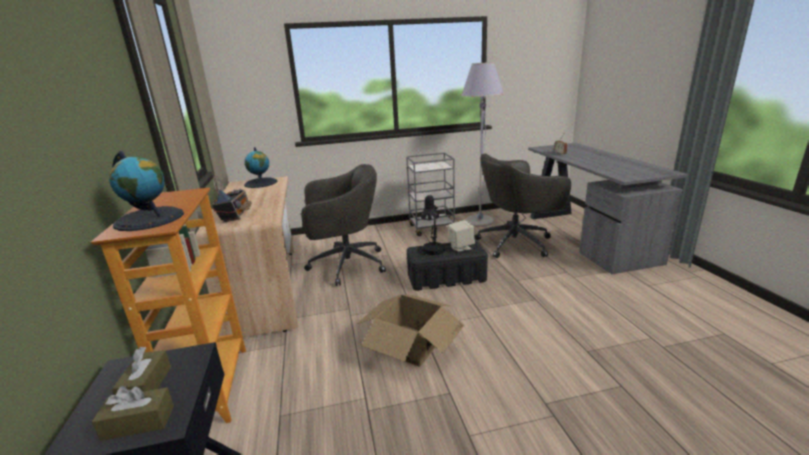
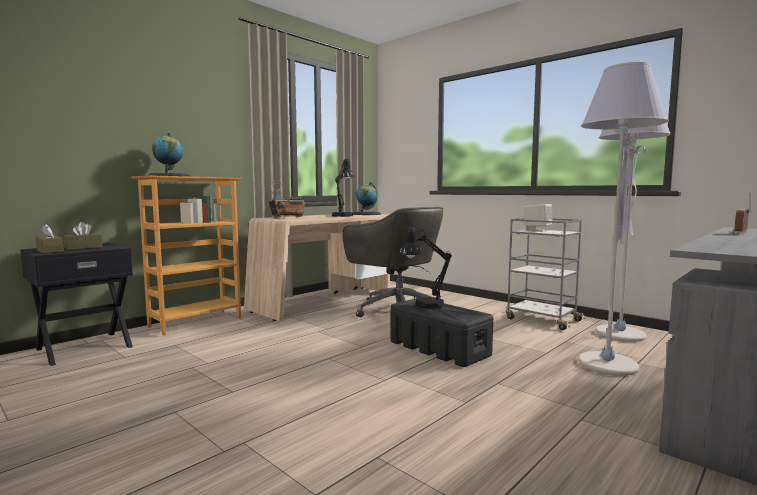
camera: 55 degrees right, 15 degrees down
(261, 193) = (343, 215): none -> black table lamp
(410, 344) = (295, 361): cardboard box -> none
(460, 247) = (457, 312): beige speaker -> beige speaker (537, 230)
(517, 243) = (607, 365): grey office chair -> grey floor lamp

